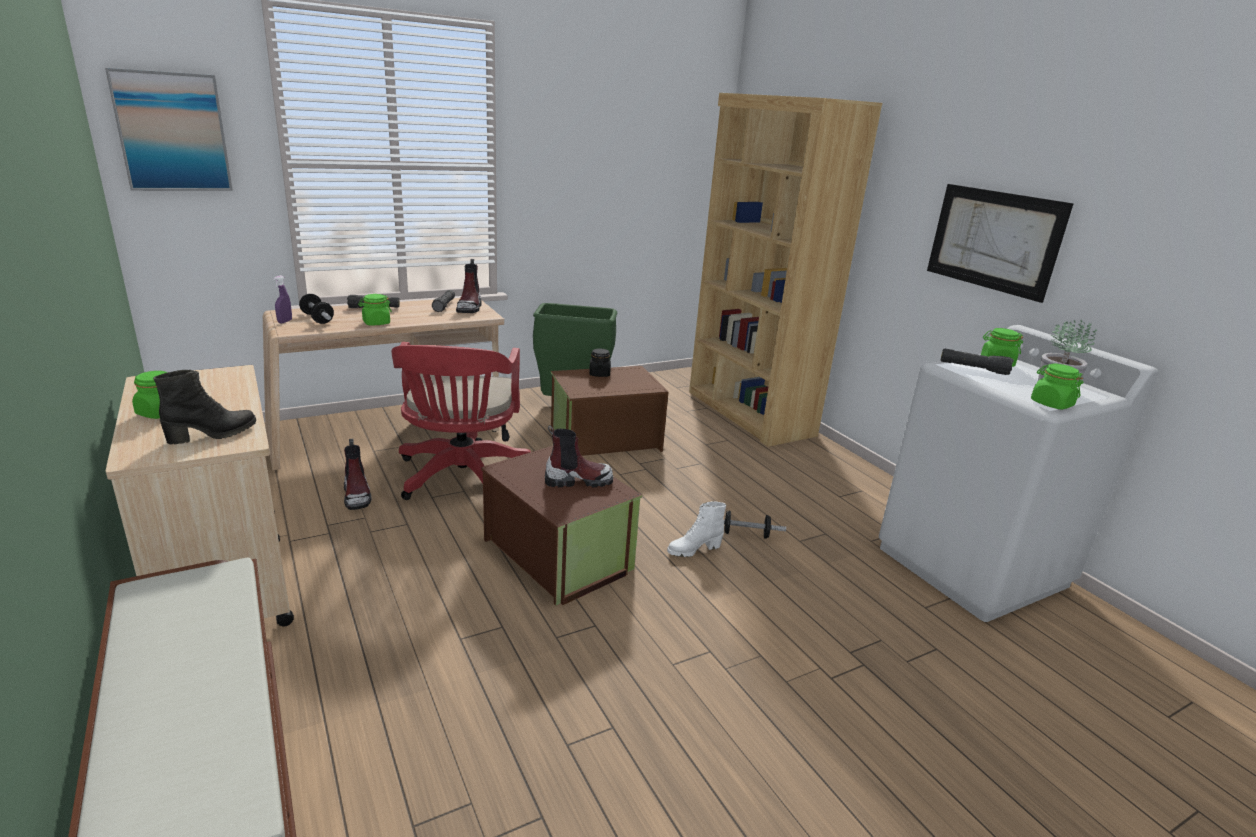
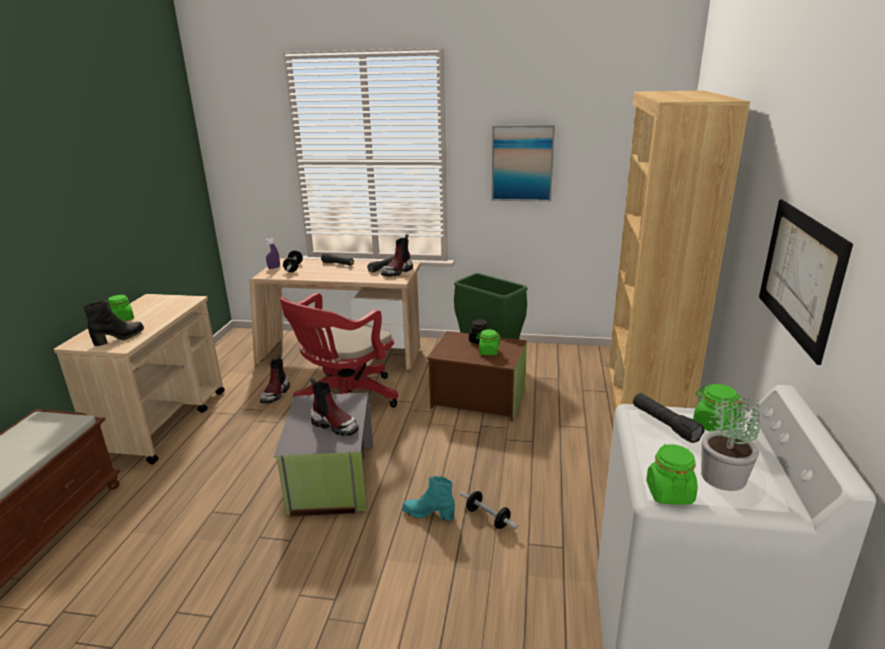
camera: 40 degrees right, 0 degrees up
(172, 132) = (237, 143): picture -> picture (522, 163)
(213, 434) = (119, 338): black boot -> black boot turned 45 degrees counterclockwise
(376, 323) = (320, 276): green jar -> green jar (488, 352)
(556, 556) = (330, 479): brown storage box -> grey storage box
(693, 550) = (428, 513): white boot -> turquoise boot

